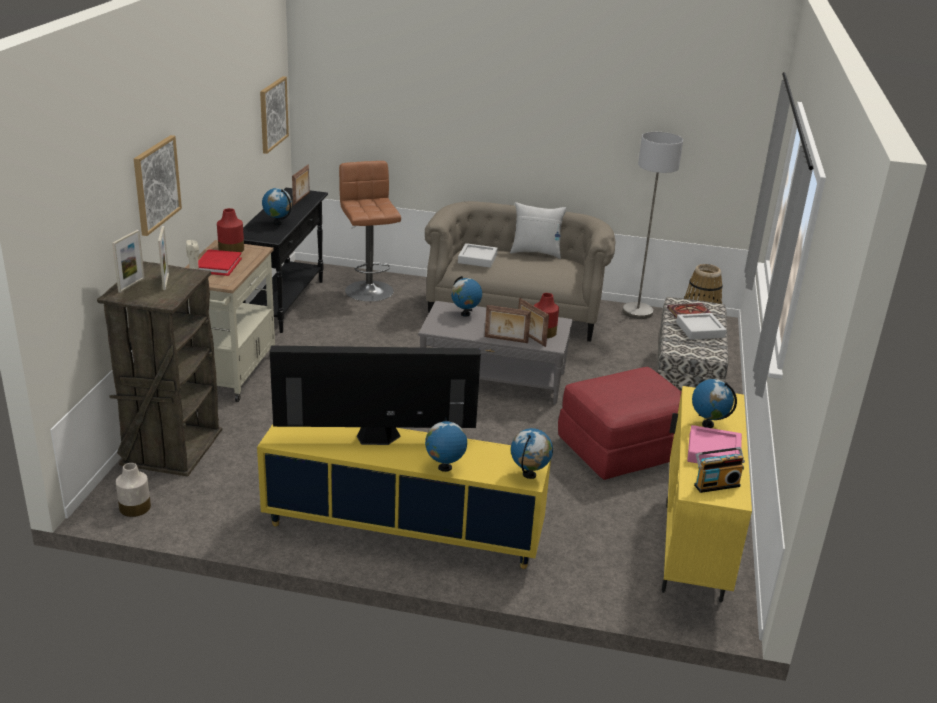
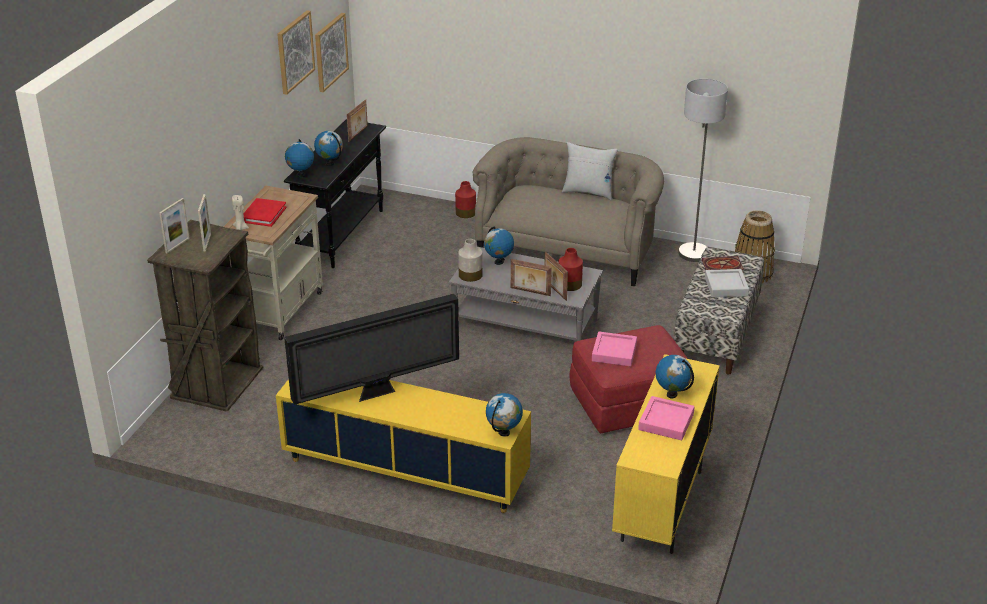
camera: 10 degrees right, 5 degrees up
(134, 507) = (179, 438): beige vase -> beige vase (470, 275)
(156, 184) = (203, 148): picture -> picture (294, 51)
(231, 249) = (278, 196): red vase -> red vase (465, 213)
(369, 291) = (427, 222): brown stool -> none
(375, 439) = (378, 393): television -> television turned 150 degrees clockwise
(444, 468) = (431, 422): globe -> globe (301, 175)
(477, 259) = (526, 199): grey tray -> none
(612, 393) = (614, 352): none -> pink tray
(716, 484) = (655, 453): radio -> none

